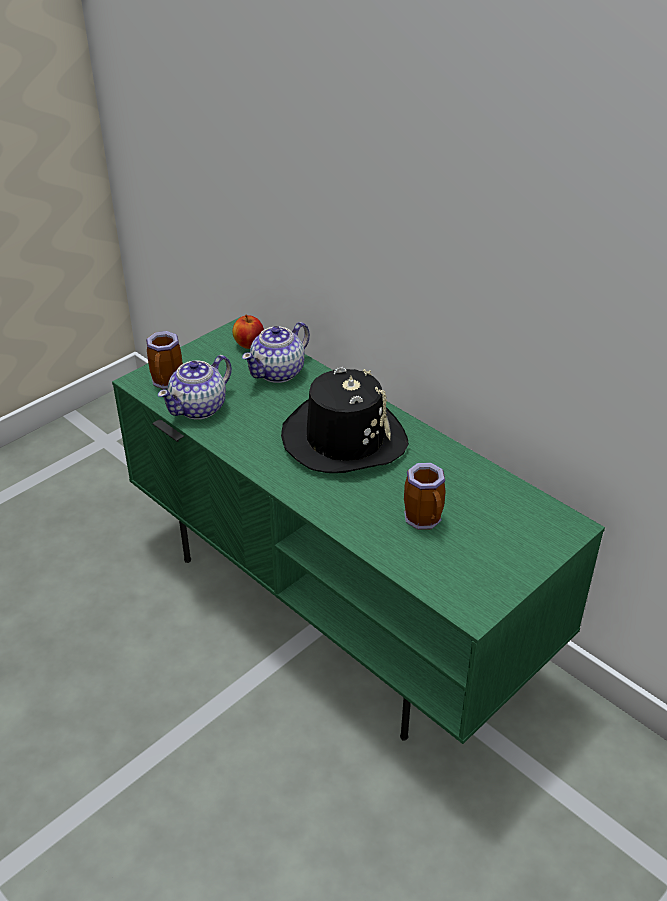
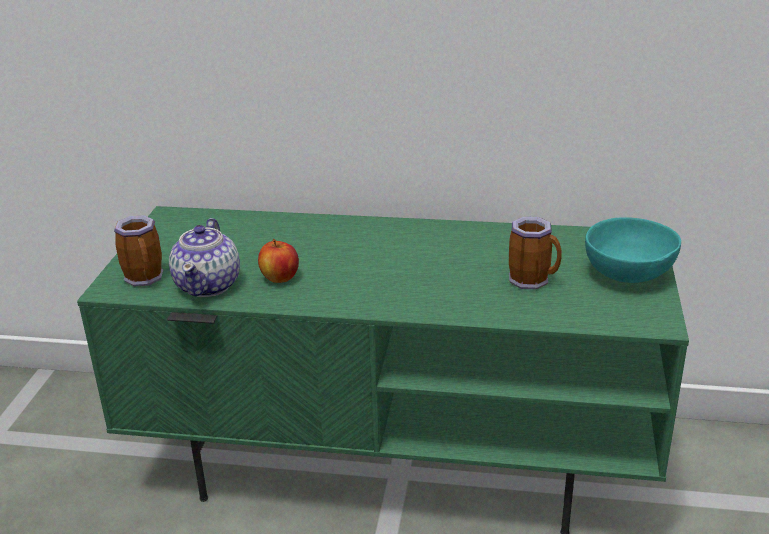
camera: 35 degrees left, 10 degrees down
(249, 344) = (195, 222): apple -> apple (280, 278)
(278, 372) = (254, 231): teapot -> none
(344, 438) = (383, 254): black hat -> none
(509, 557) = (629, 276): none -> turquoise bowl

